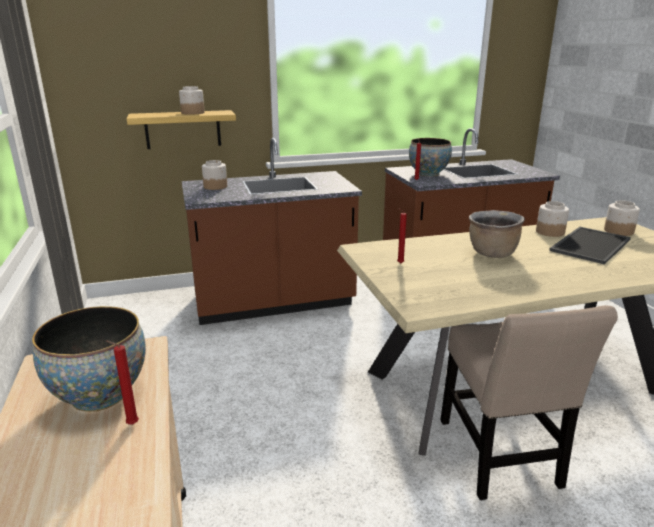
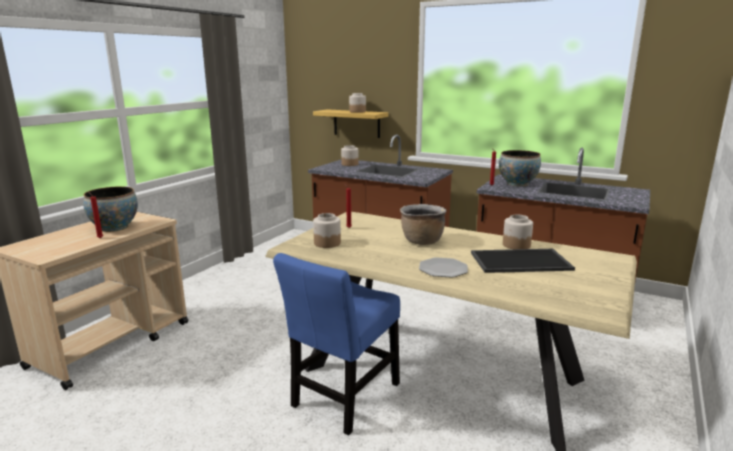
camera: 45 degrees right, 5 degrees down
(499, 457) = (344, 398): beige chair -> blue chair
(578, 273) = (443, 269): none -> plate
(618, 231) = (587, 263): jar -> jar (327, 243)

